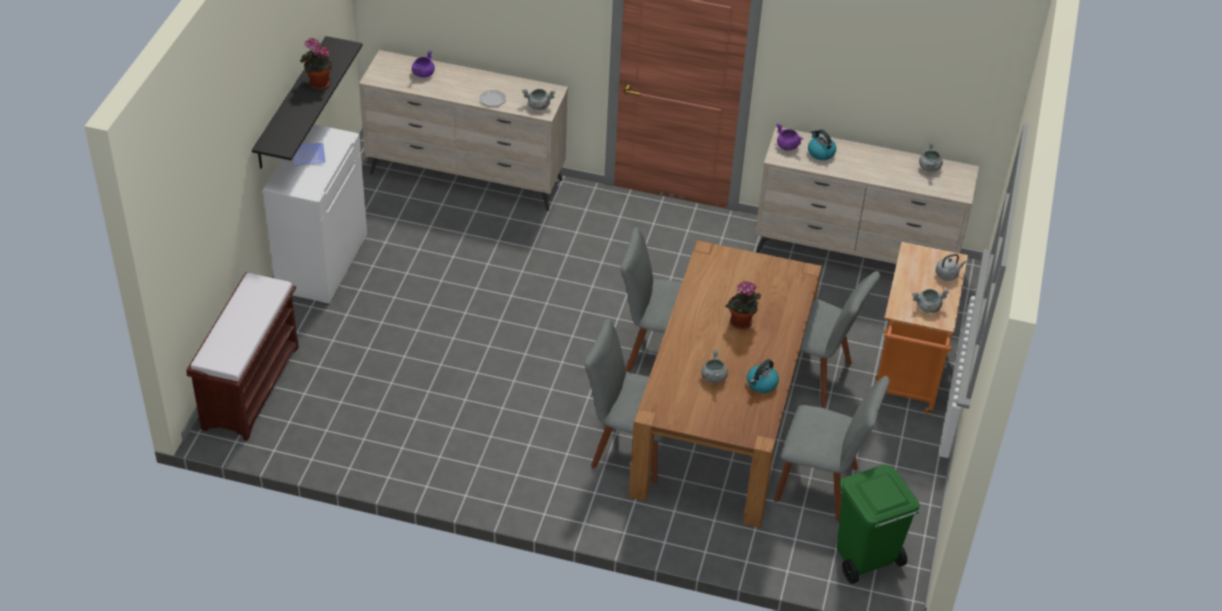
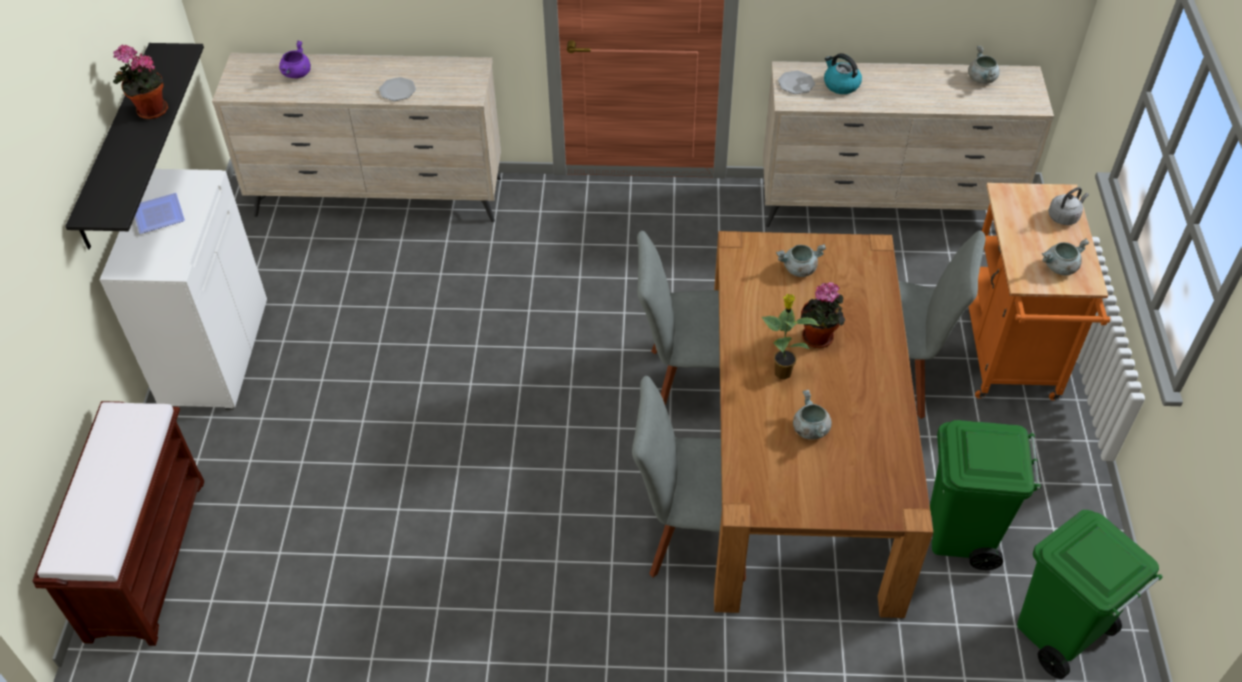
camera: 10 degrees left, 5 degrees up
(538, 106) = (460, 89): grey cooking pot -> grey cooking pot (799, 269)
(707, 338) = (782, 371): none -> potted plant
(761, 384) = (879, 425): kettle -> none
(787, 146) = (795, 84): purple cooking pot -> plate
(821, 486) = (961, 534): grey chair -> green trash can

